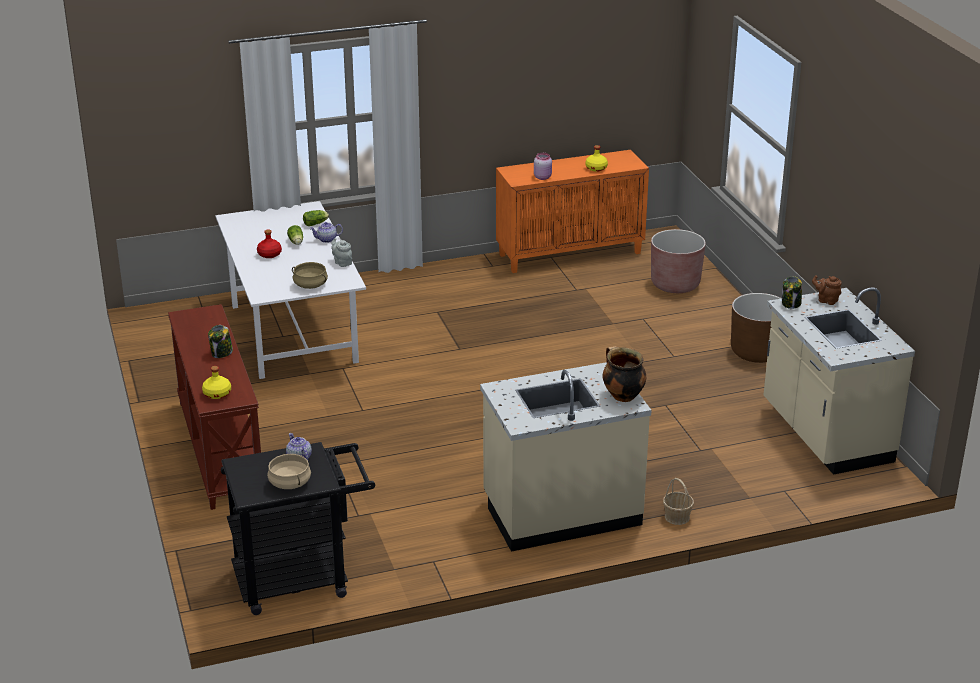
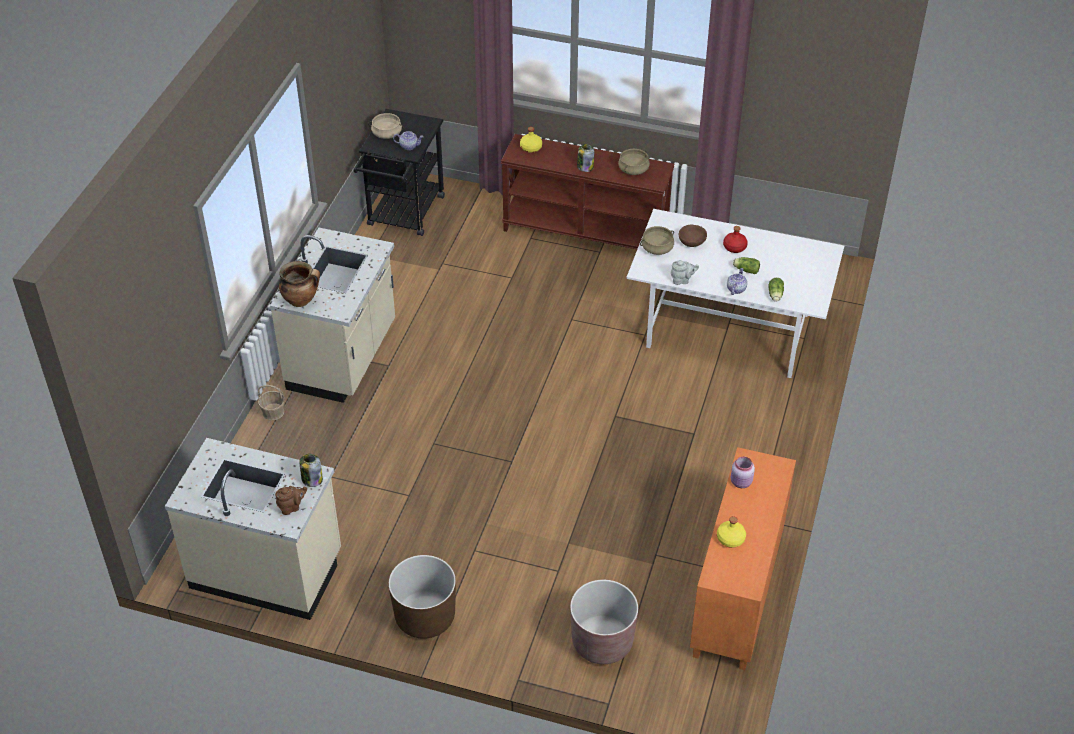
camera: 125 degrees right, 15 degrees up
(201, 327) = (633, 170): none -> beige cooking pot
(283, 273) = (692, 242): none -> brown bowl

